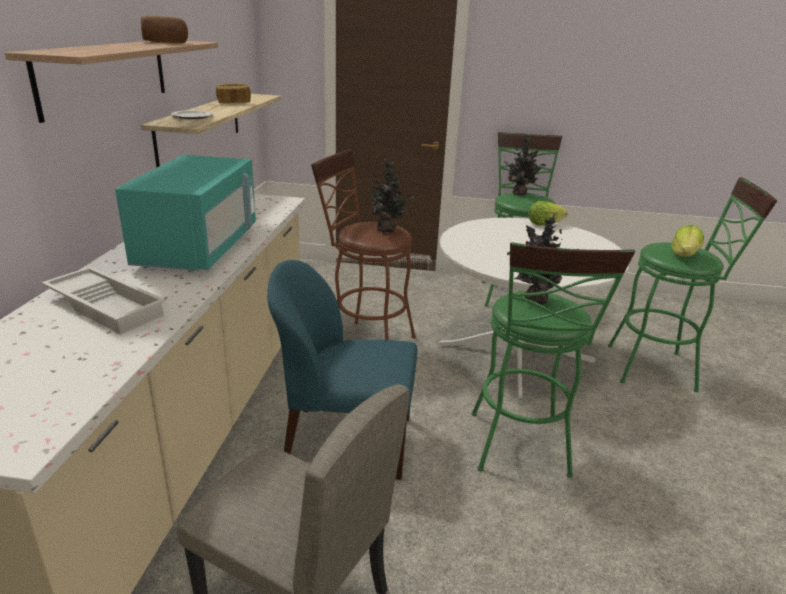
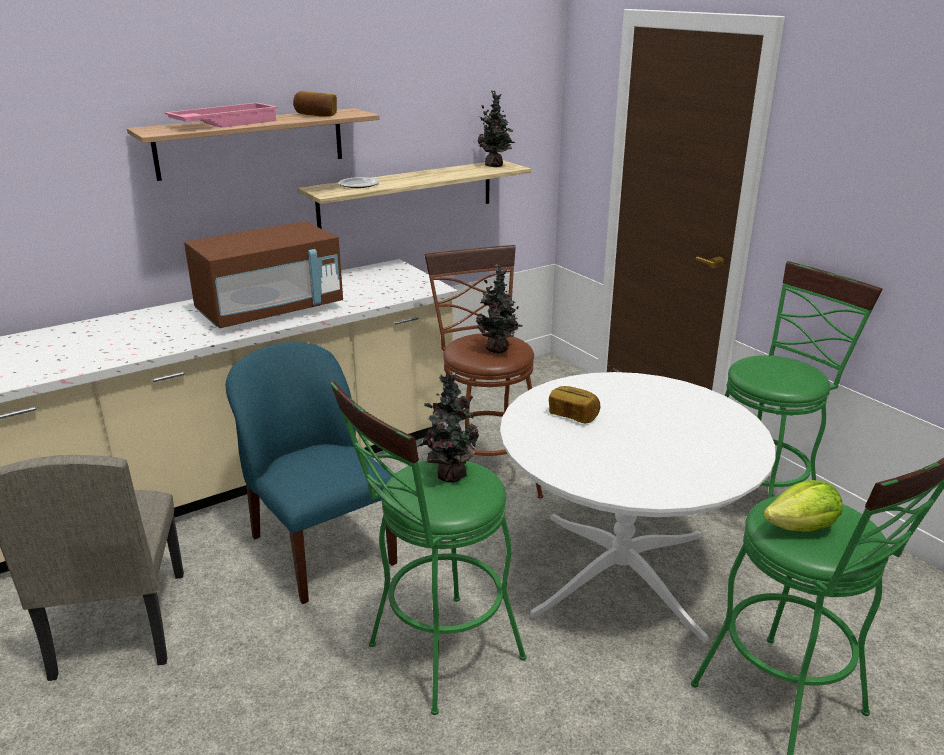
camera: 50 degrees right, 0 degrees up
(107, 306) = (135, 332): white tray -> none
(109, 47) = (224, 123): none -> pink tray
(199, 248) = (271, 310): turquoise microwave -> brown microwave
(234, 103) = (447, 173): bread -> bread (573, 415)
(520, 194) = (783, 362): potted plant -> potted plant (496, 166)
(544, 224) = (729, 412): lettuce -> none

